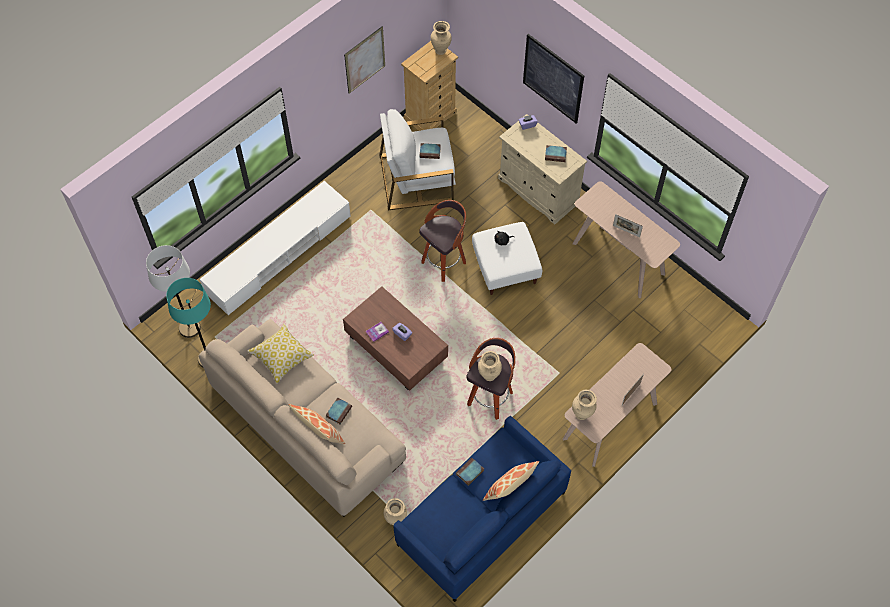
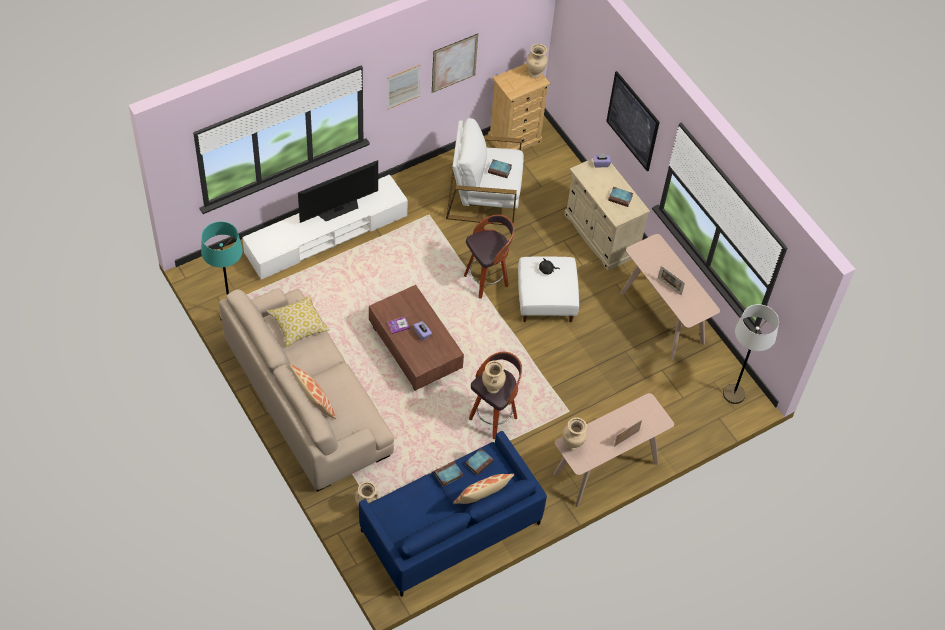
camera: 10 degrees right, 5 degrees down
(189, 328) = (220, 283): white floor lamp -> white floor lamp (733, 394)
(285, 227) = (338, 209): none -> television
(322, 95) = (403, 86): none -> picture
(339, 411) = (339, 388): book -> book (479, 462)

